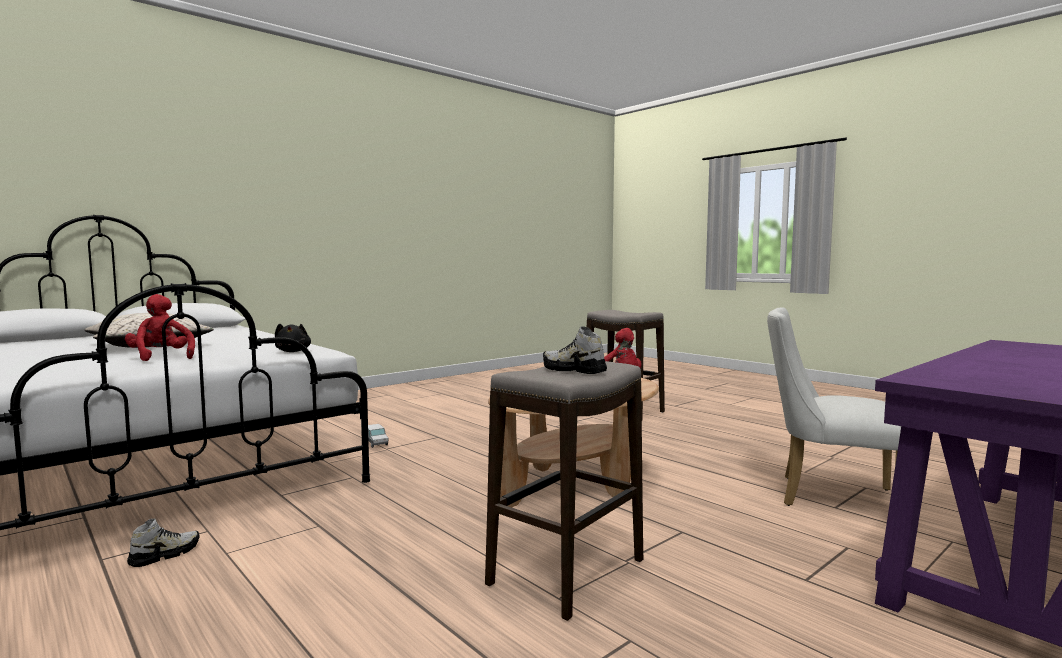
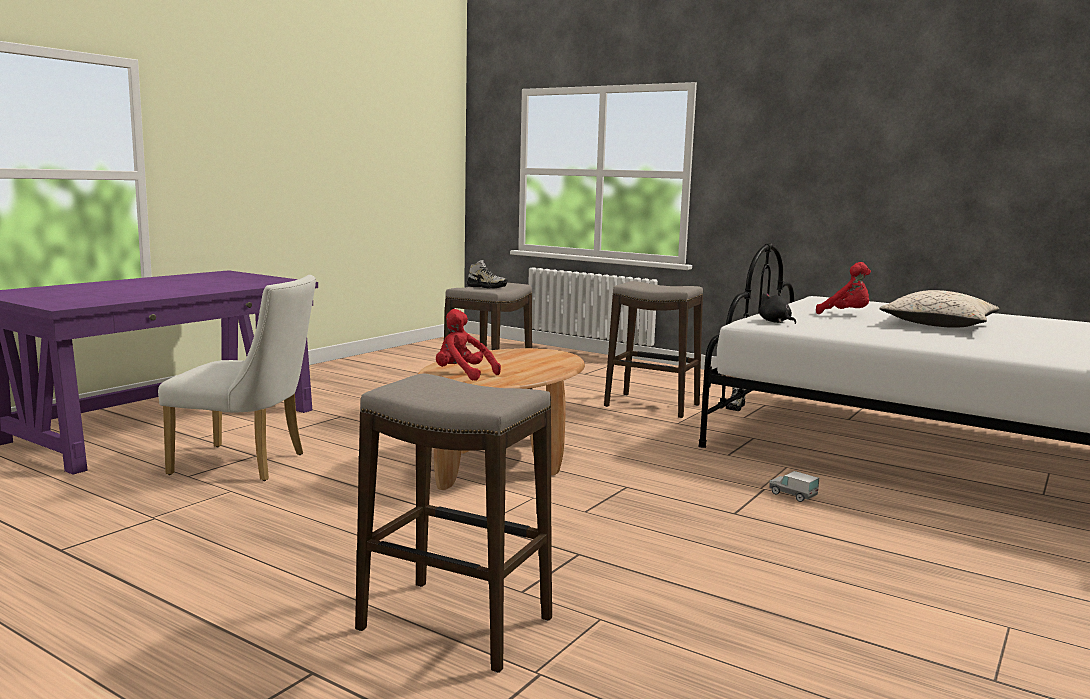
camera: 165 degrees right, 5 degrees up
(284, 571) = (651, 406): none -> stool

